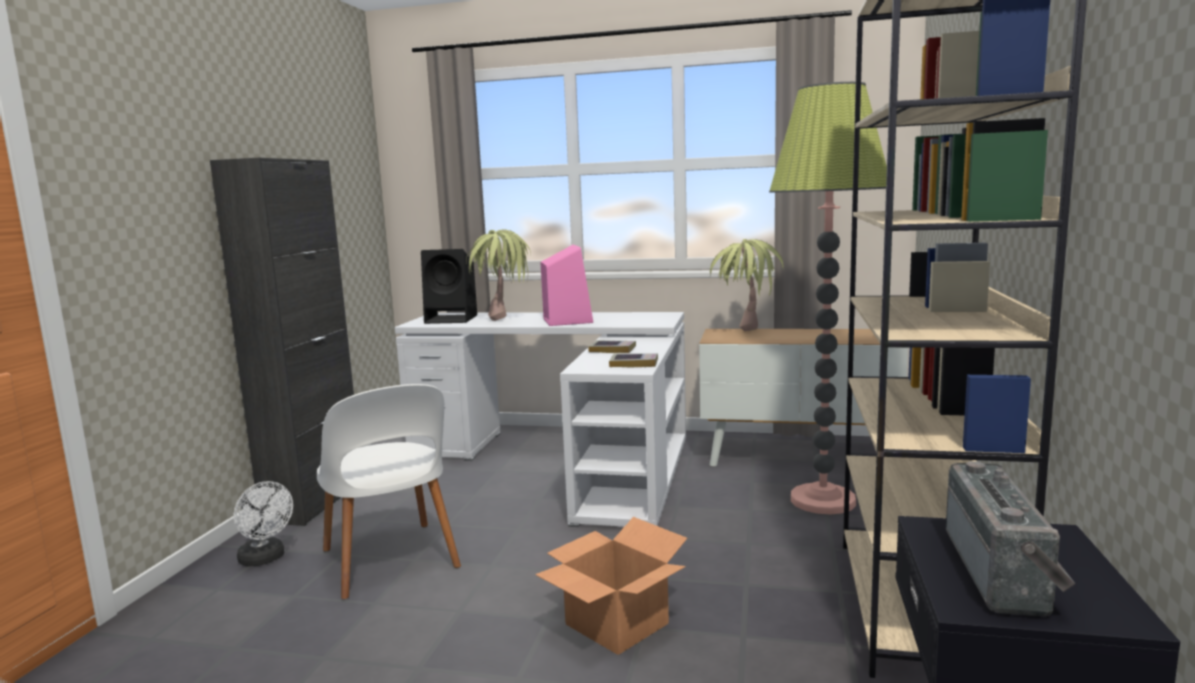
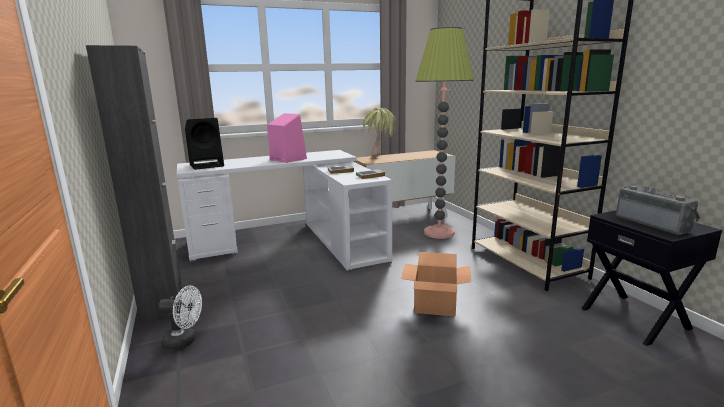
camera: 35 degrees left, 5 degrees up
(390, 562) = (276, 316): white chair -> none
(502, 323) = (250, 164): potted plant -> none

